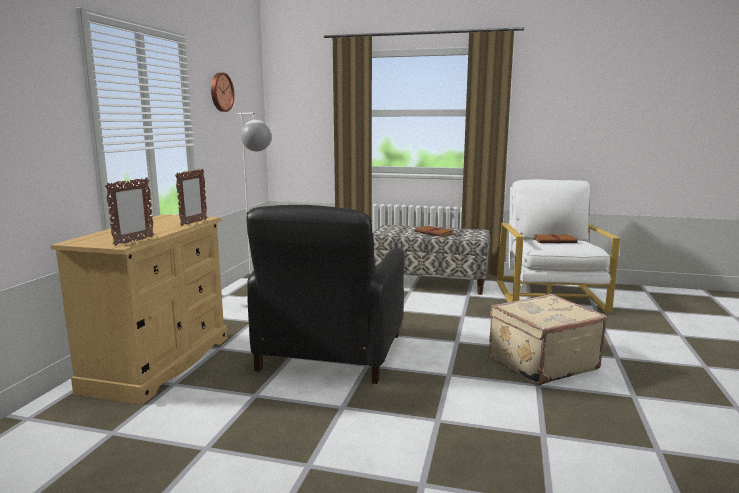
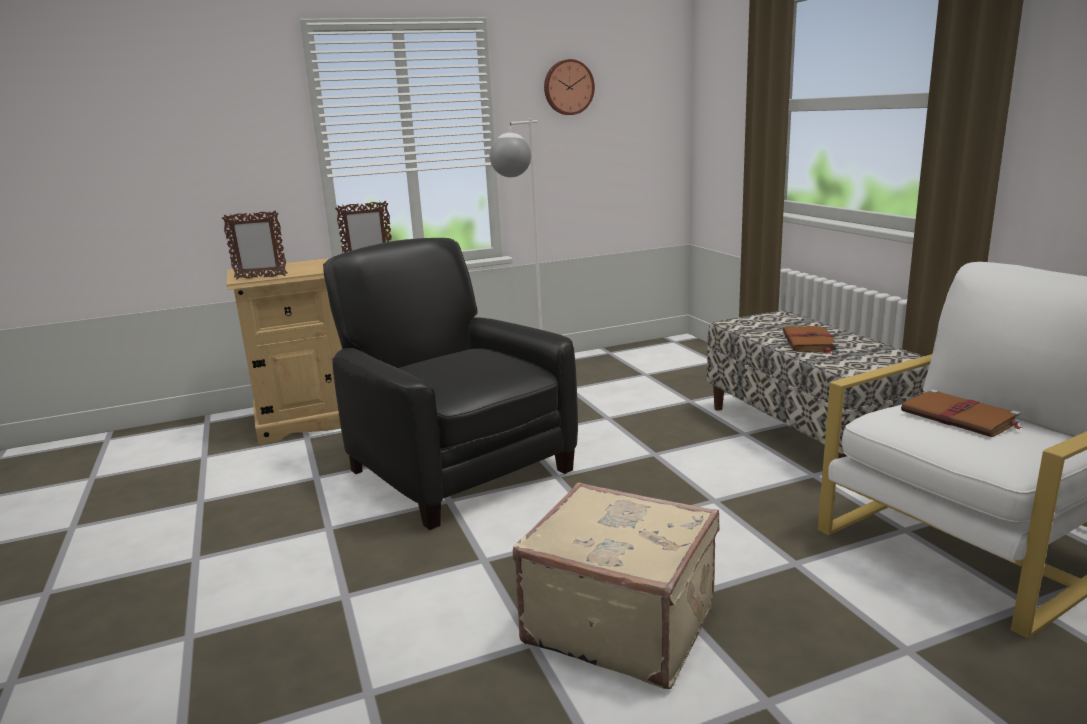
camera: 55 degrees right, 5 degrees up
(330, 352) = (458, 469): black armchair -> black armchair turned 75 degrees clockwise

